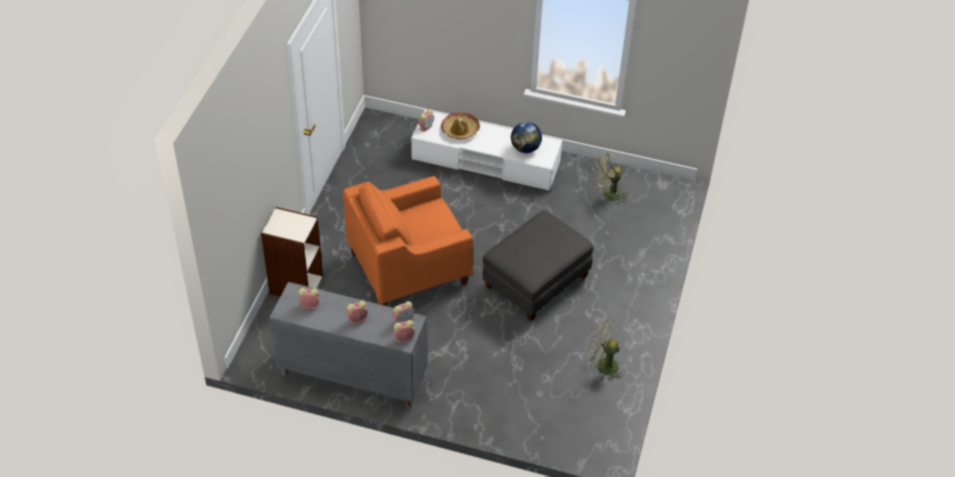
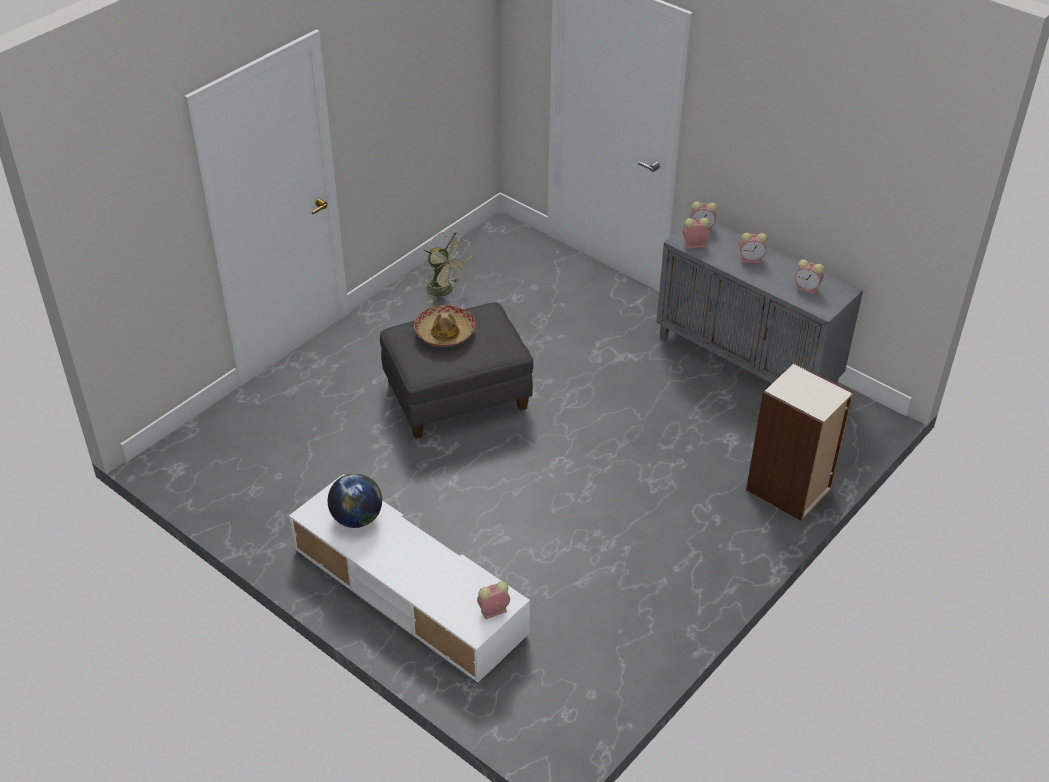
camera: 155 degrees left, 5 degrees down
(408, 268) = (618, 465): orange armchair -> none
(460, 130) = (439, 586): hat -> hat (444, 332)
(608, 196) = (267, 477): green fan -> none

